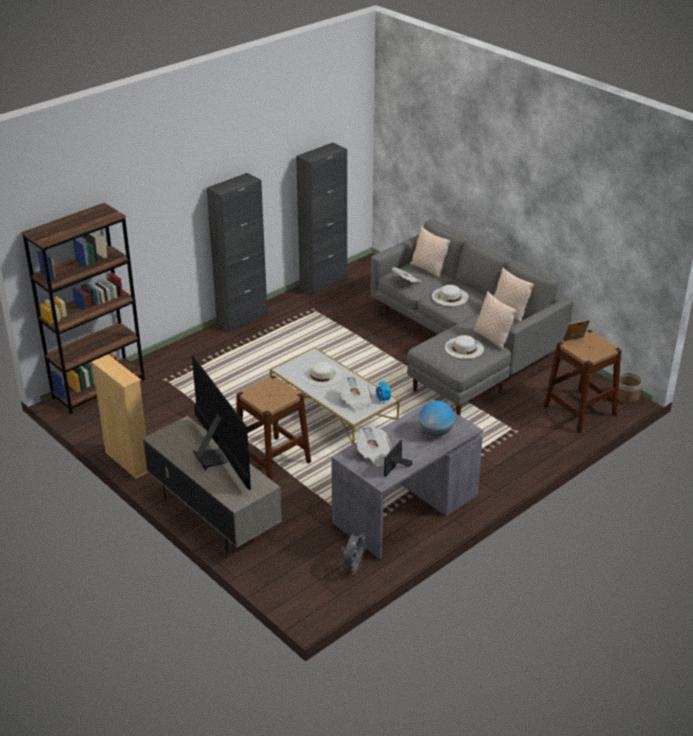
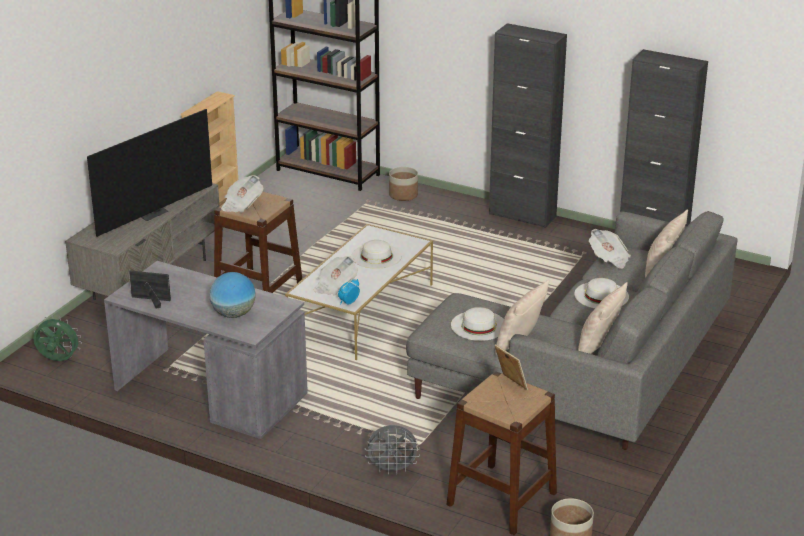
camera: 70 degrees right, 5 degrees down
(169, 361) = (403, 195): none -> planter
(317, 586) = (58, 360): none -> green fan
(353, 567) = (95, 376): grey fan -> grey fan (392, 469)
(374, 454) = (172, 283): newspaper -> newspaper (241, 205)

